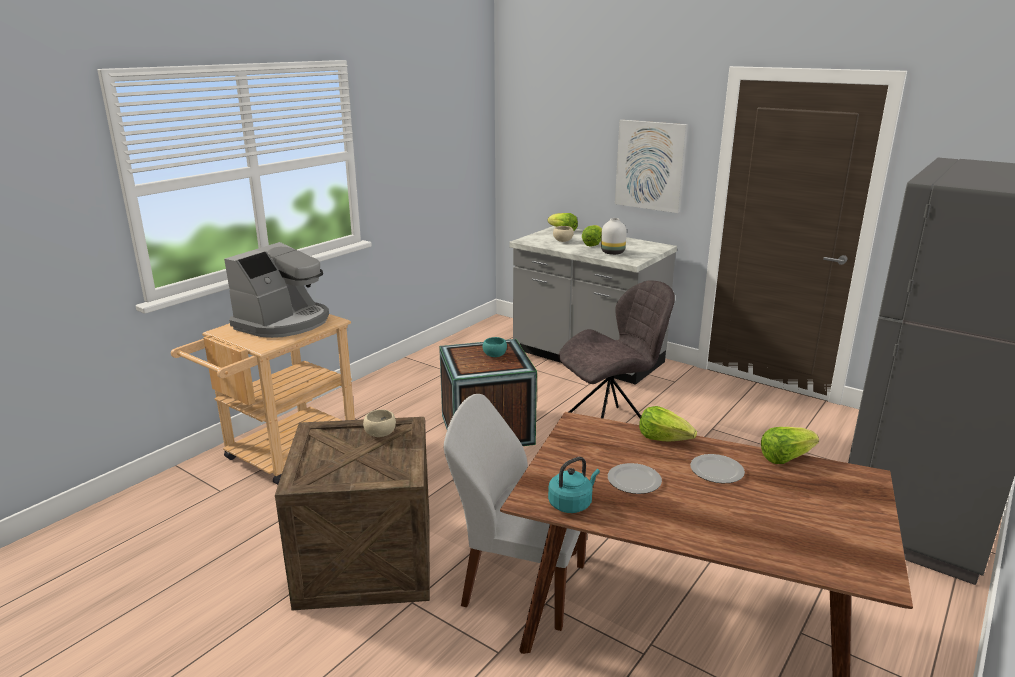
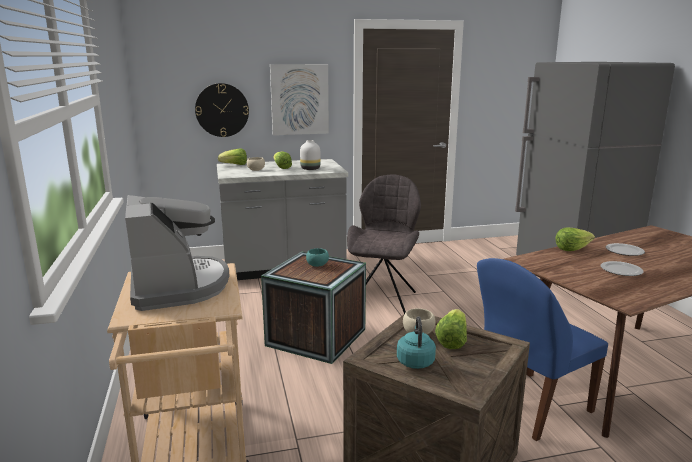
camera: 50 degrees left, 5 degrees down
(520, 584) = (529, 405): white chair -> blue chair
(569, 167) = (222, 110): none -> wall clock
(572, 503) = (639, 293): turquoise kettle -> turquoise kettle (415, 361)
(785, 457) = (621, 235): lettuce -> lettuce (452, 340)

